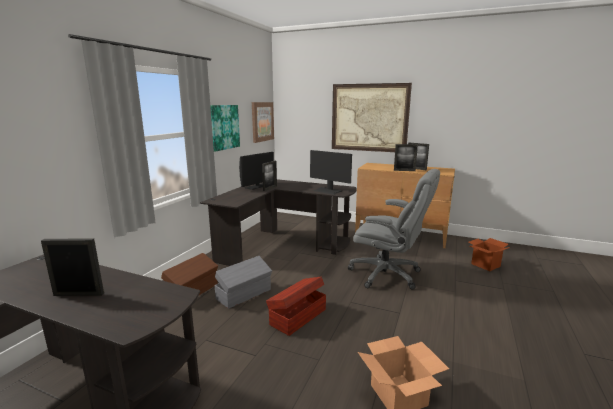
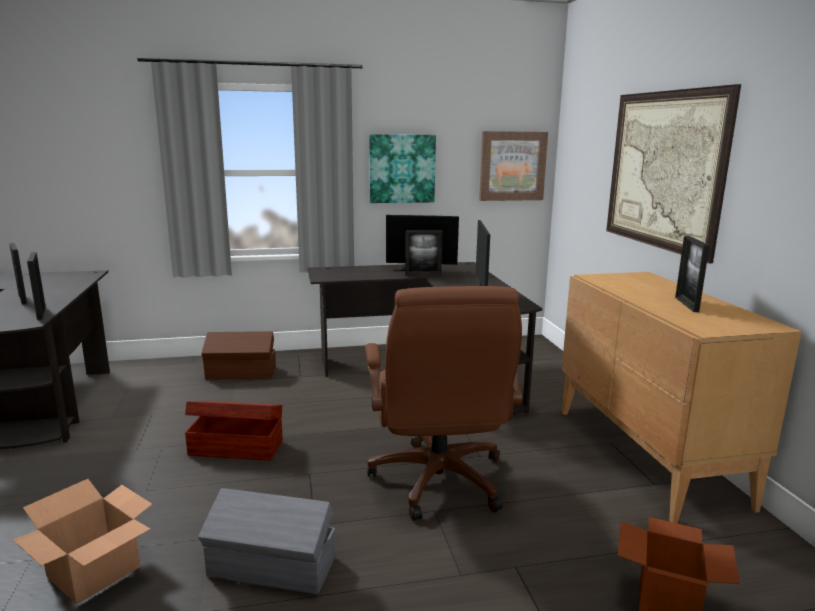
camera: 55 degrees right, 0 degrees up
(244, 294) = (262, 400): grey storage box -> grey storage box (272, 568)
(389, 275) = (439, 485): grey office chair -> brown office chair
(404, 170) = (640, 299): picture frame -> picture frame (41, 313)

